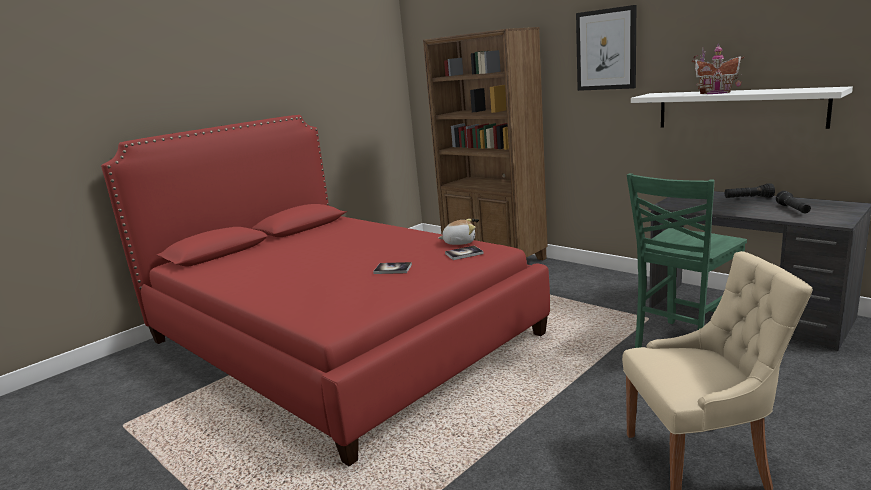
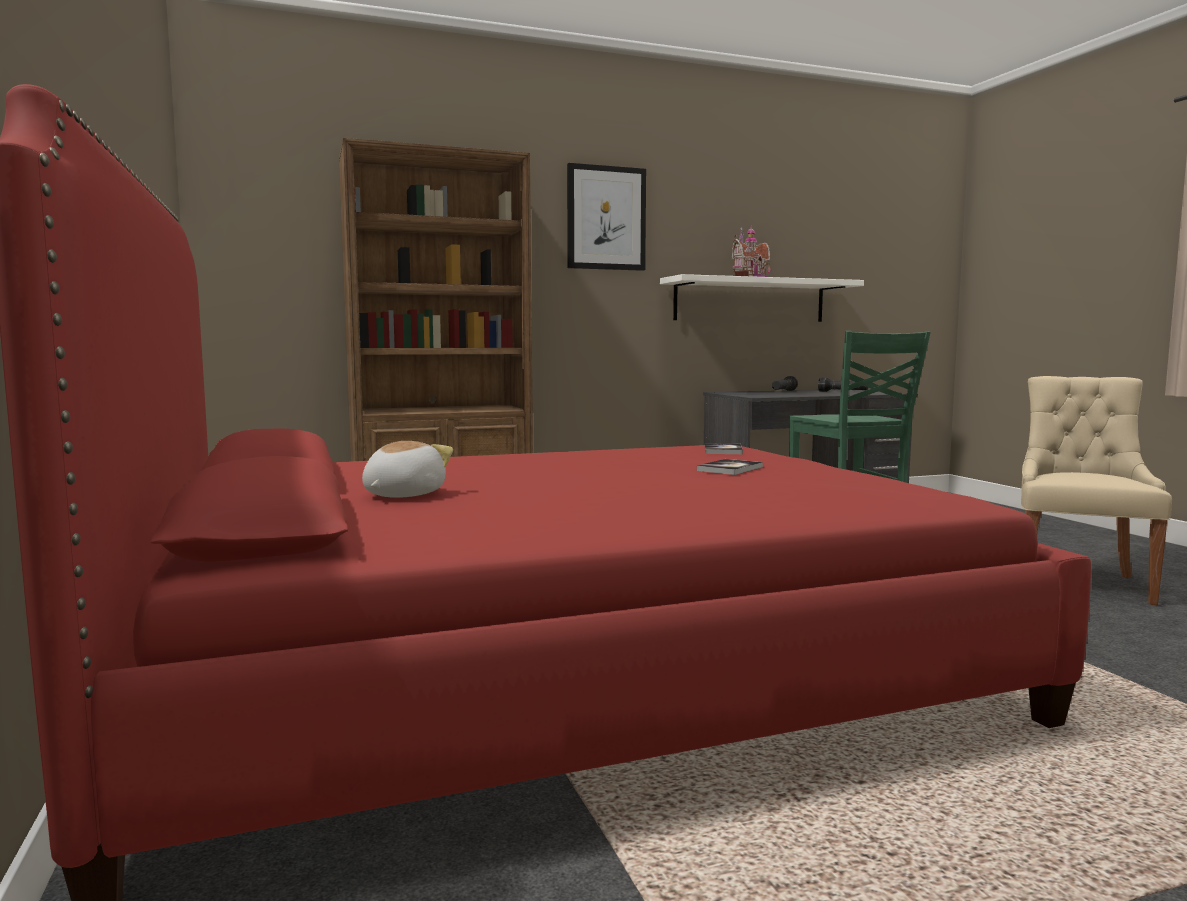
camera: 65 degrees left, 10 degrees down
(459, 242) = (659, 448): plush toy -> plush toy (402, 495)

